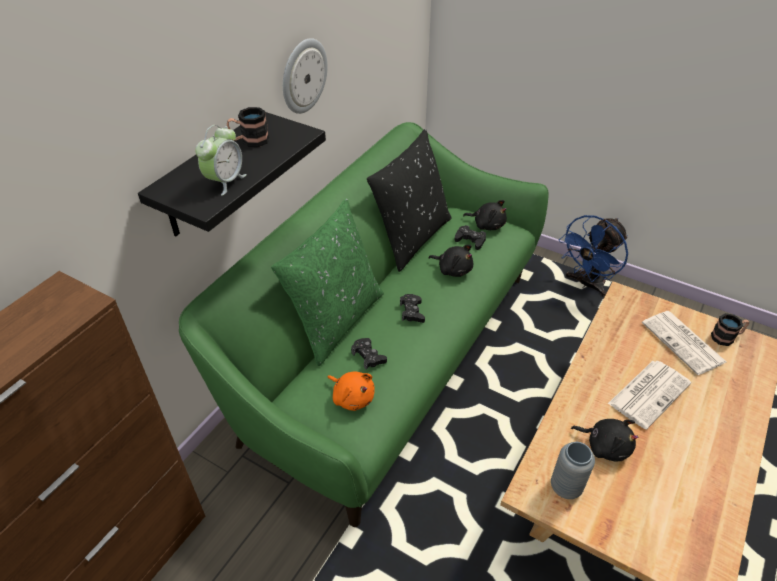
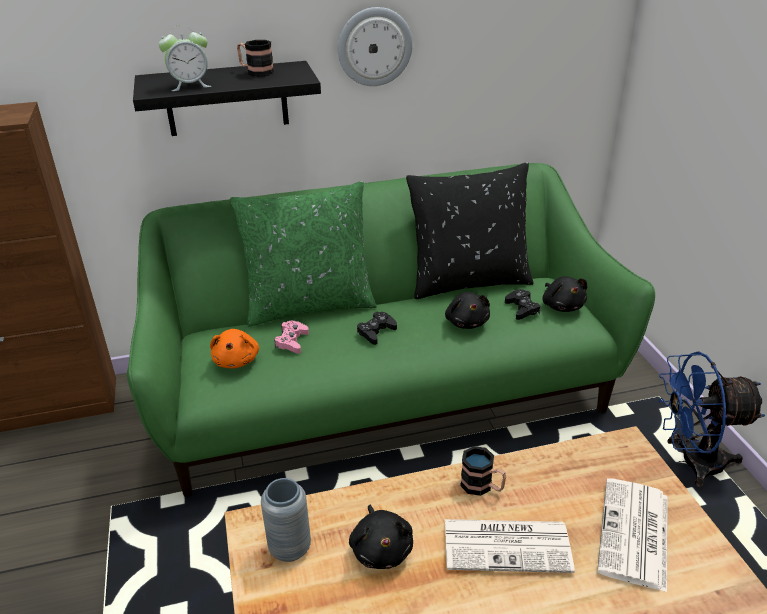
camera: 45 degrees right, 10 degrees down
(368, 356) = (292, 341): black game controller -> pink game controller
(726, 337) = (711, 570): mug -> mug (482, 486)

